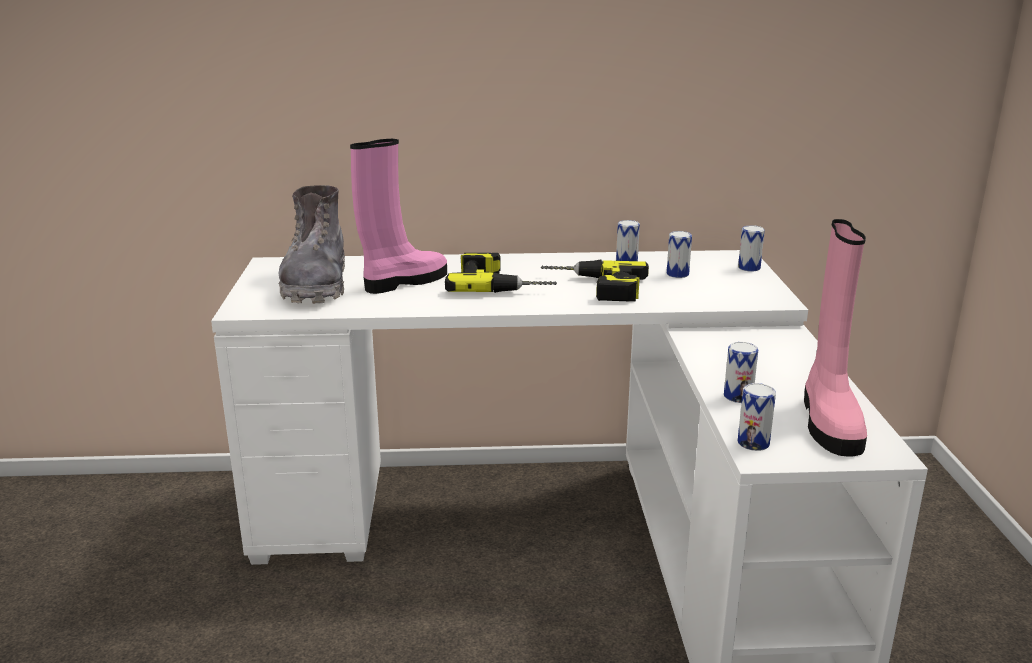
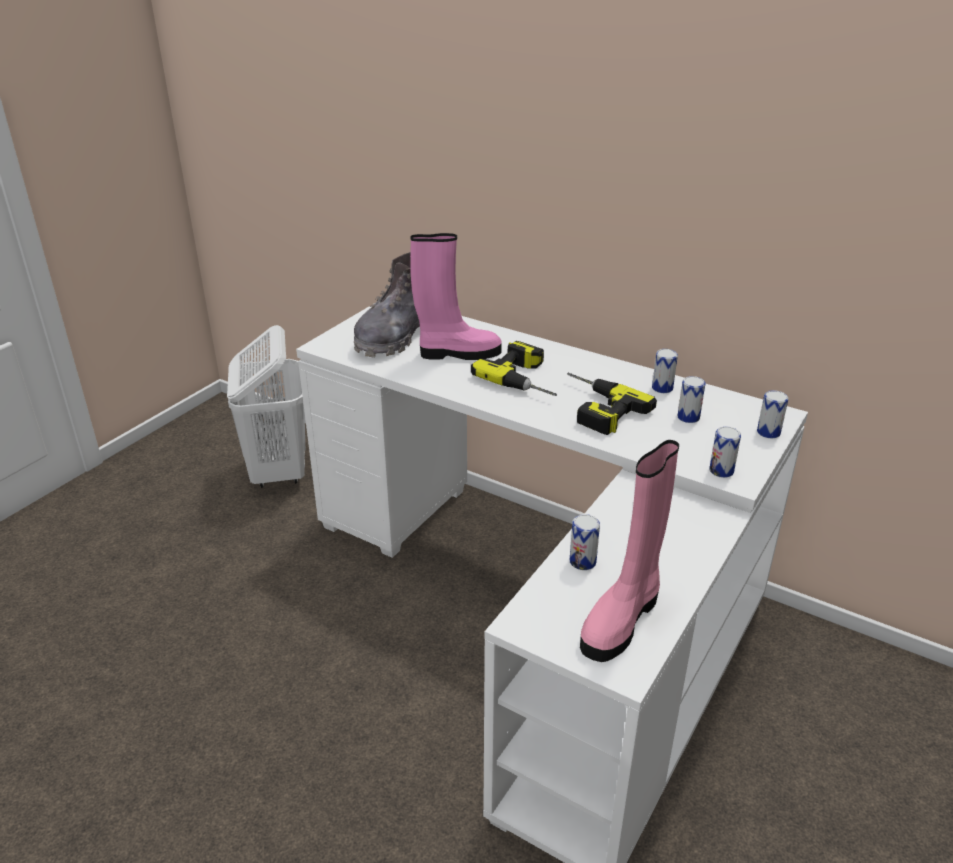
camera: 35 degrees right, 10 degrees up
(131, 531) = (278, 471): none -> white laundry basket
(753, 443) = (531, 609): can -> can (721, 470)

